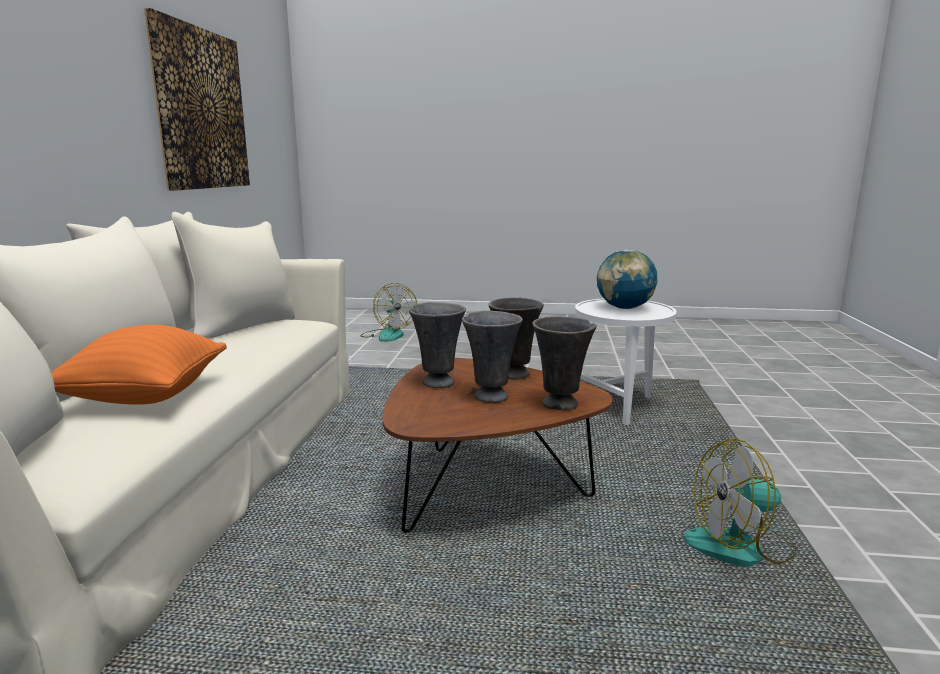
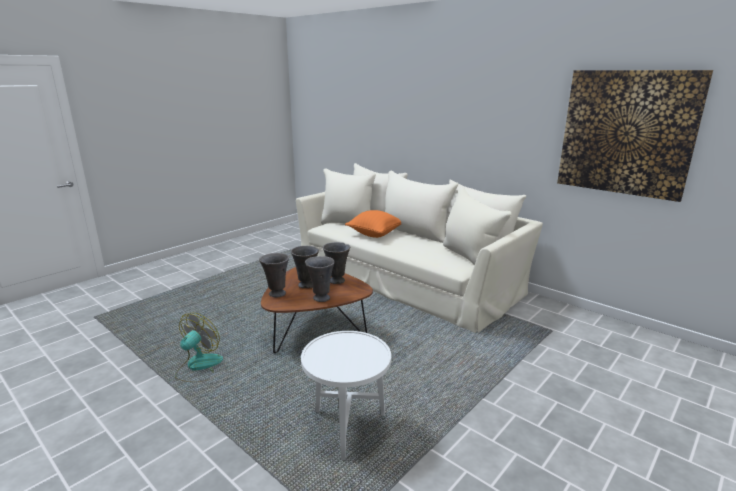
camera: 125 degrees right, 5 degrees up
(388, 335) = (644, 392): fan -> none
(625, 308) = (349, 356): globe -> none

